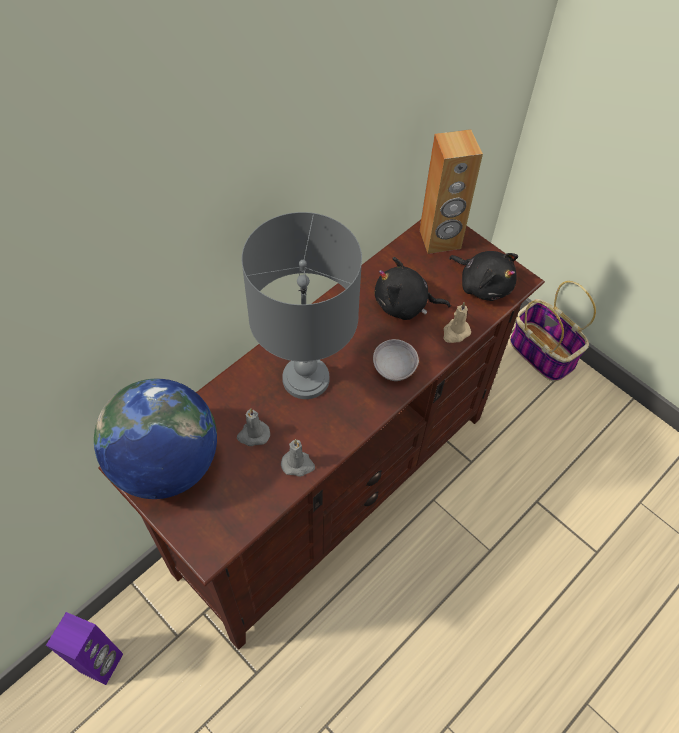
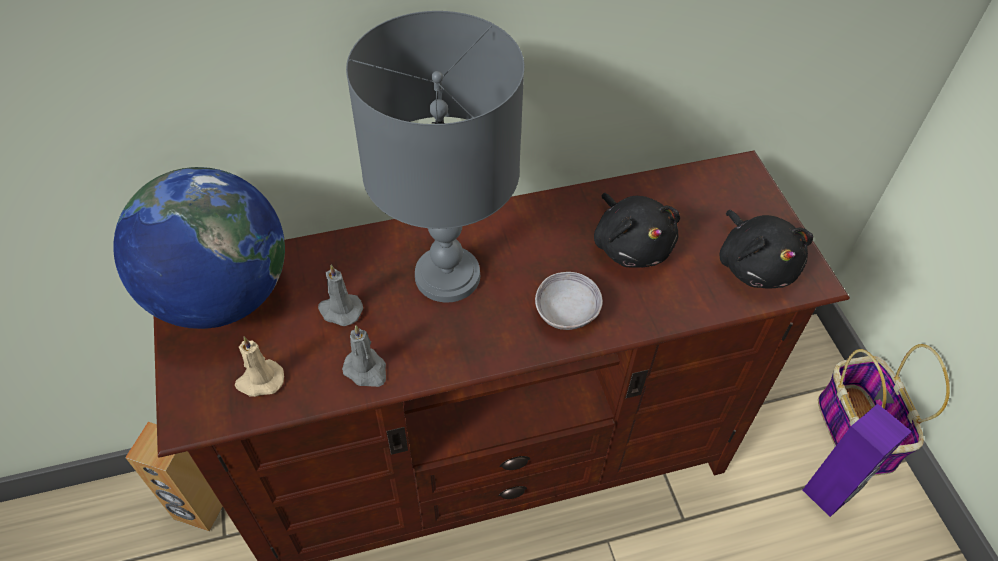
camera: 30 degrees right, 5 degrees down
(102, 663) = (134, 521): purple speaker -> purple speaker (829, 493)
(404, 305) = (631, 245): black plush toy -> black plush toy turned 150 degrees counterclockwise
(440, 240) = (729, 189): brown speaker -> brown speaker (200, 509)
(455, 332) = (677, 306): beige candle -> beige candle (259, 381)

